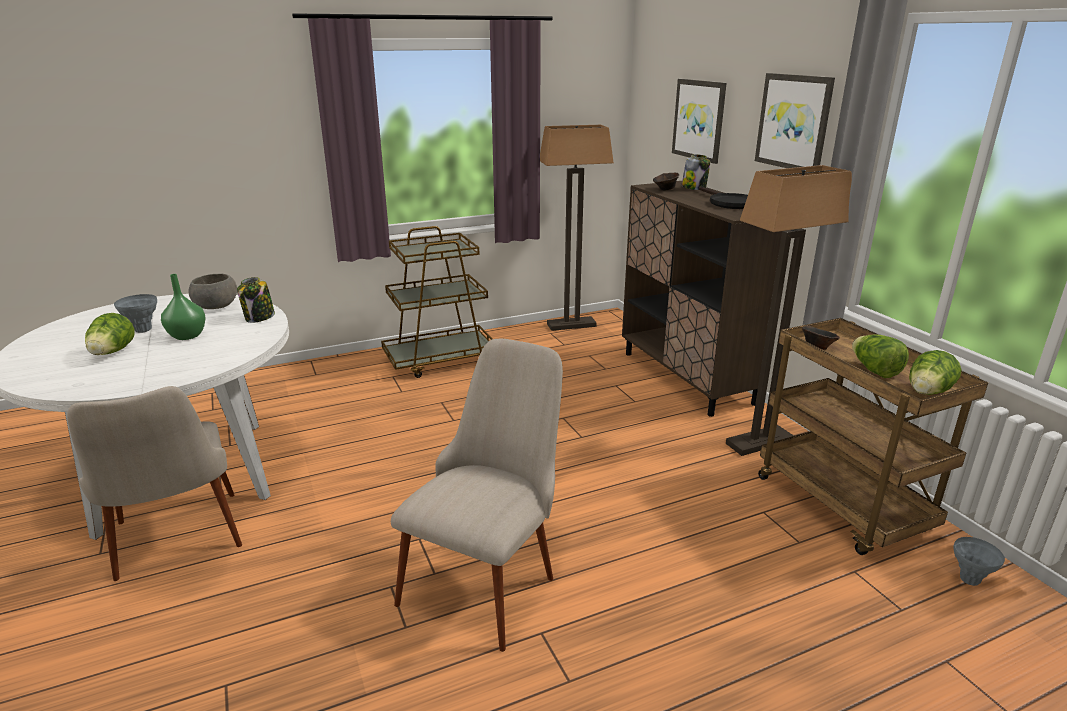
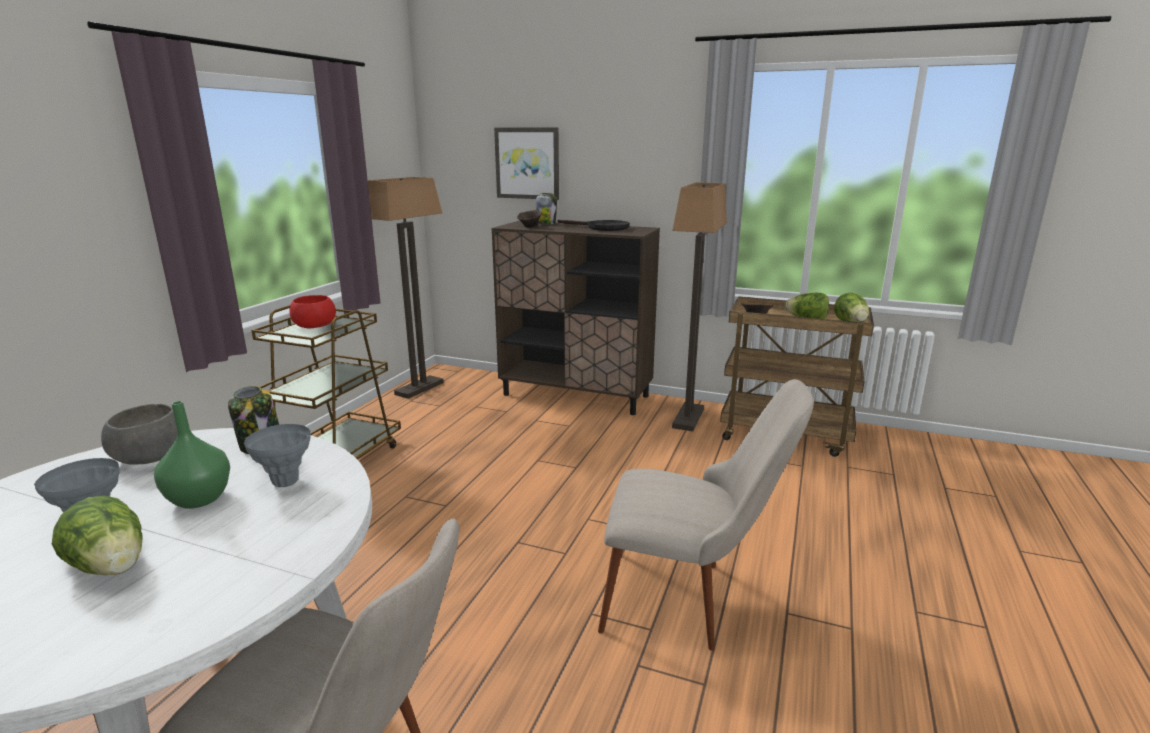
camera: 45 degrees left, 5 degrees down
(436, 247) = (314, 326): none -> red bowl
(489, 574) = (688, 600): beige chair -> beige chair turned 120 degrees clockwise
(794, 122) = (643, 154): picture -> none
(969, 580) = (888, 443): grey vase -> grey vase (285, 482)

